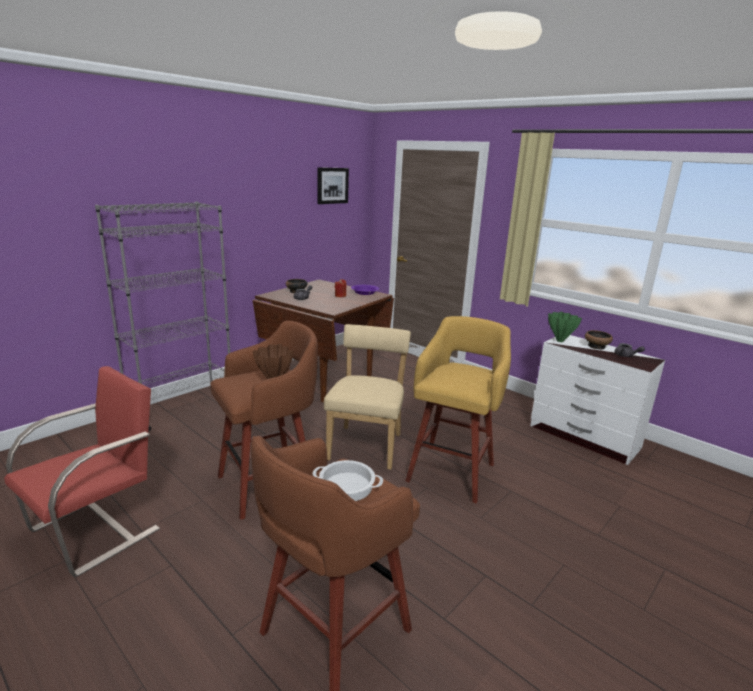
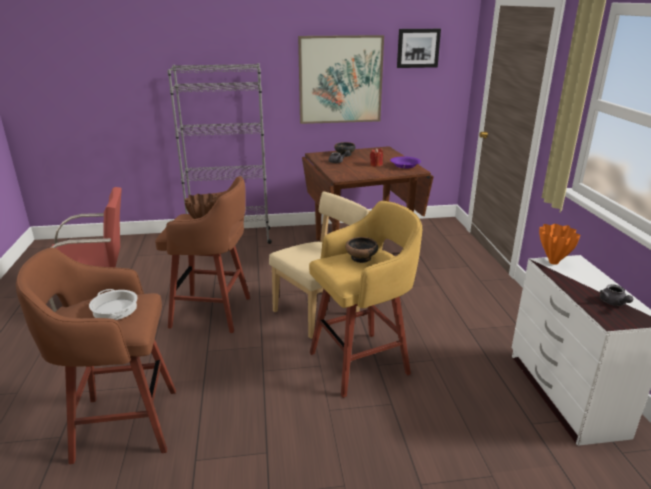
camera: 40 degrees right, 5 degrees up
(272, 217) = (340, 80): none -> picture
(559, 341) = (552, 262): green vase -> orange vase
(596, 346) = (594, 281): bowl -> bowl (361, 258)

